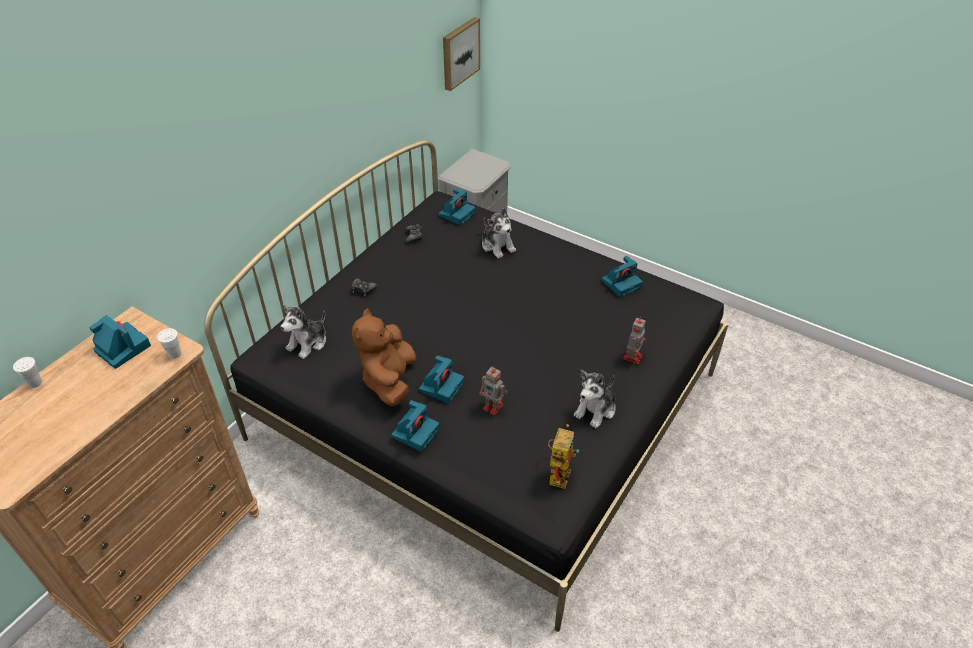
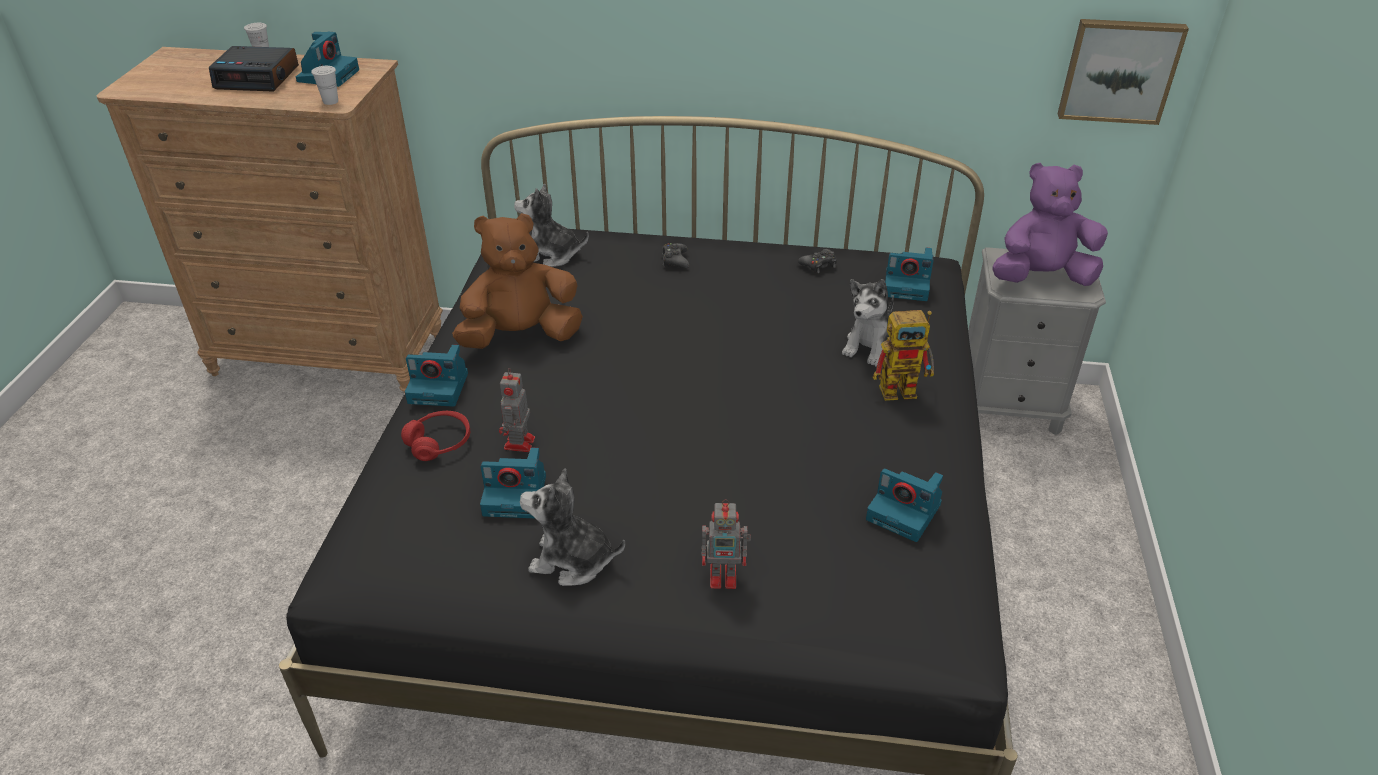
camera: 65 degrees right, 5 degrees down
(81, 391) = (258, 77): none -> alarm clock
(441, 386) = (534, 383): camera -> camera (516, 495)
(470, 443) = (439, 443): none -> red headphones
(478, 171) = (1041, 277): none -> purple plush toy
(558, 471) = (421, 552): toy robot -> toy robot (905, 388)

